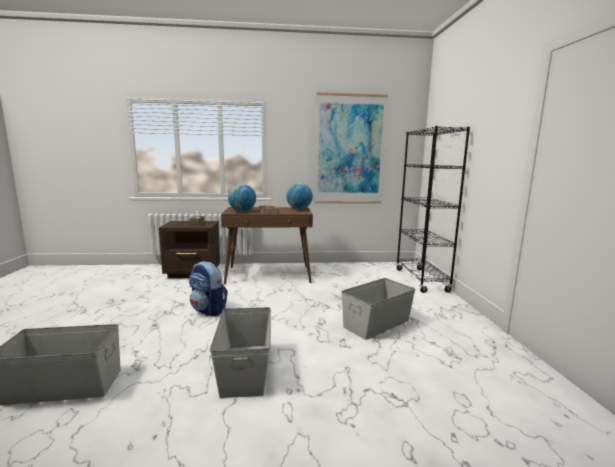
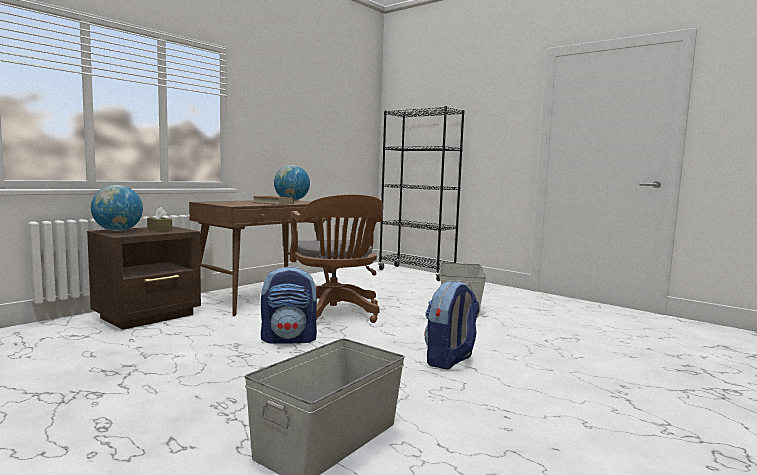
camera: 45 degrees left, 5 degrees down
(242, 211) = (241, 204): globe -> globe (117, 231)
(244, 369) = (450, 361): grey storage box -> backpack
(274, 300) = (335, 314): none -> brown office chair
(349, 150) = (318, 127): picture -> none

